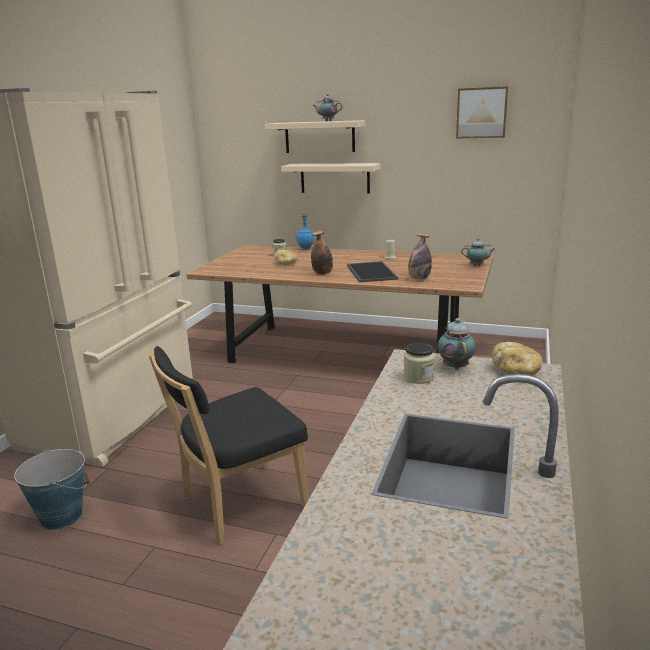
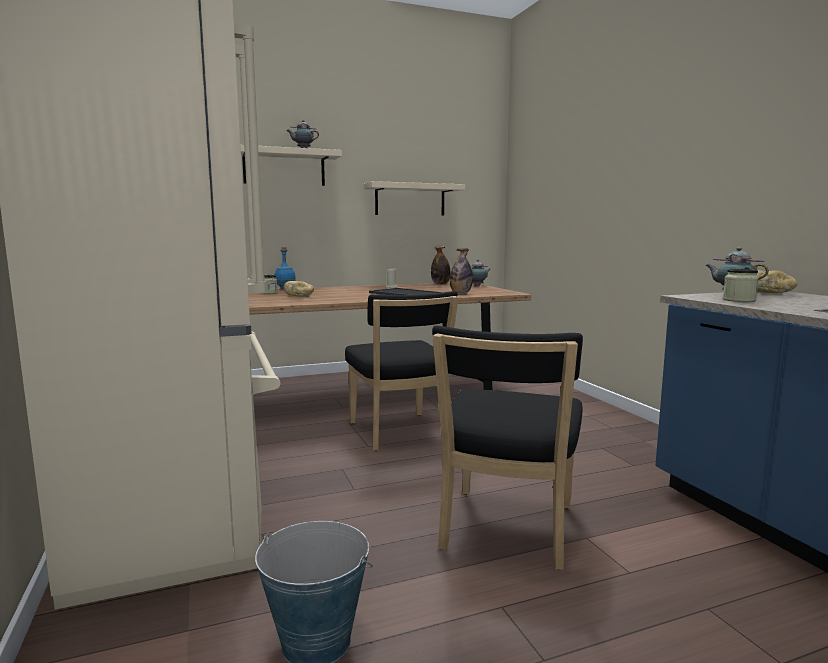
camera: 40 degrees left, 10 degrees down
(309, 400) = (399, 433): none -> black chair
(322, 273) = (362, 297): bottle -> bottle (440, 284)
(335, 178) = (302, 213): beige shelf -> beige shelf (410, 200)
(481, 113) = (442, 155): picture -> none

